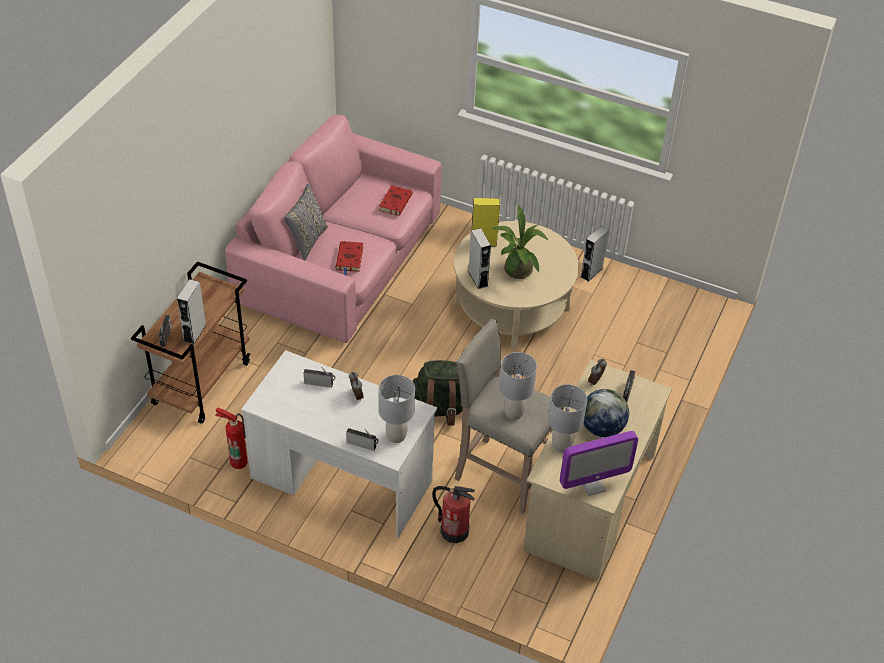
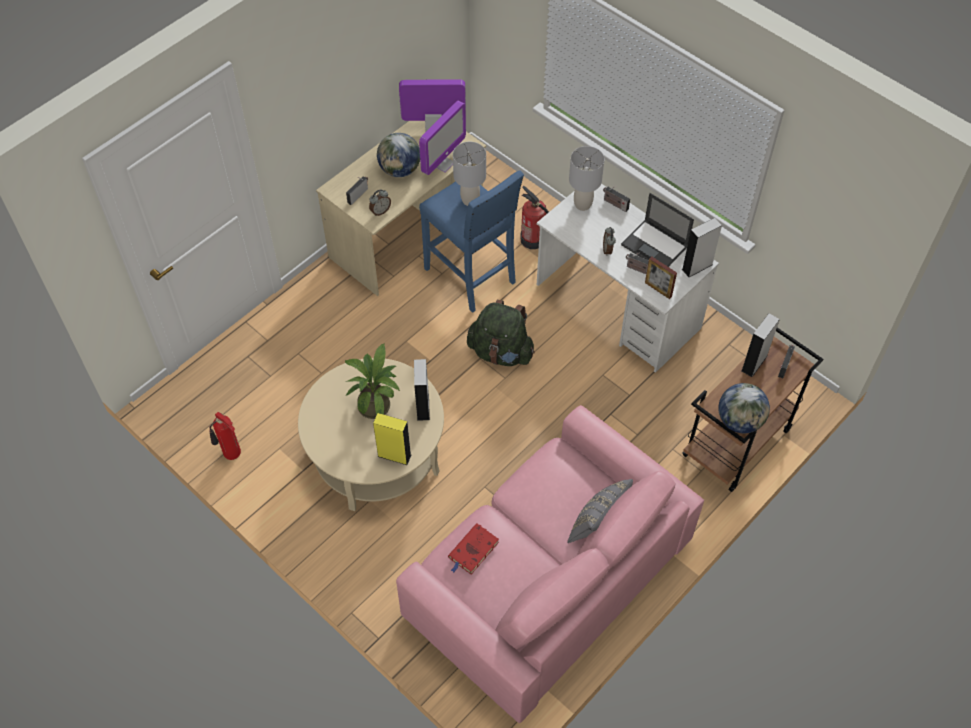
camera: 160 degrees left, 10 degrees up
(203, 286) = (739, 421): none -> globe
(238, 460) = (710, 348): fire extinguisher -> fire extinguisher (231, 454)
(296, 369) = (658, 289): none -> picture frame
(309, 410) = (655, 246): none -> laptop
(349, 259) = (556, 474): red book -> none
(501, 474) = (471, 277): beige stool -> blue stool
(562, 446) = (442, 163): grey table lamp -> monitor
(591, 272) = (264, 476): grey speaker -> grey speaker (697, 267)

